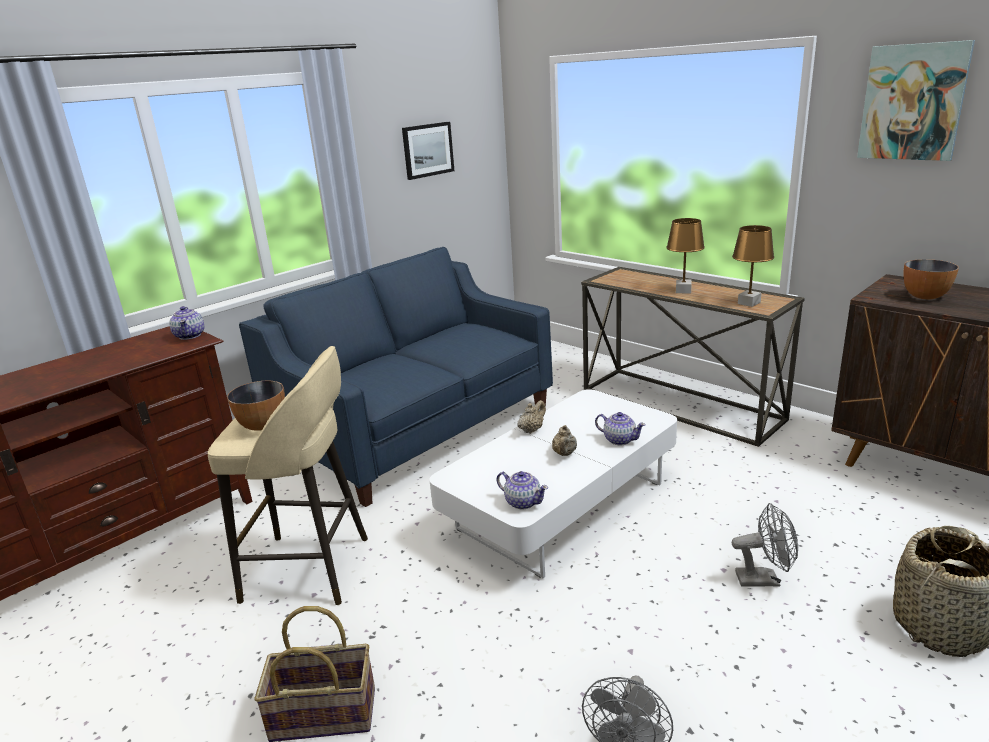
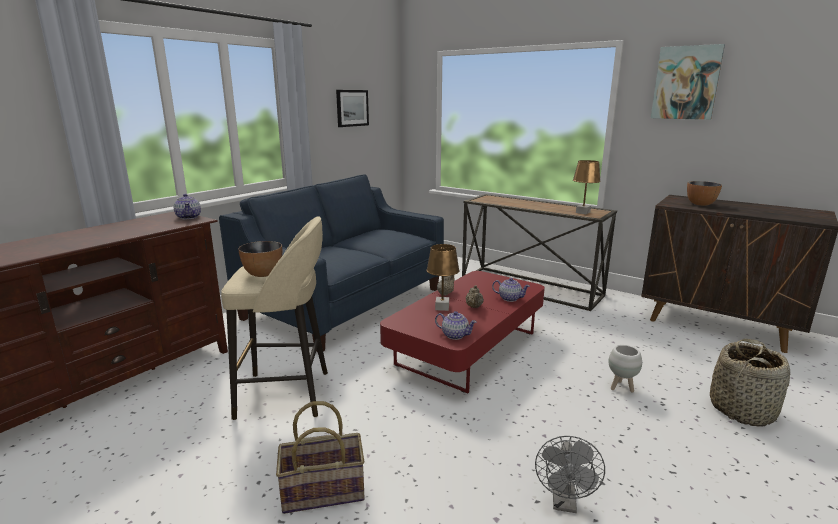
camera: 10 degrees left, 5 degrees down
(561, 506) = (467, 348): white coffee table -> red coffee table
(683, 291) = (536, 206): brown table lamp -> brown table lamp (442, 307)
(764, 579) = (620, 387): grey fan -> white planter

